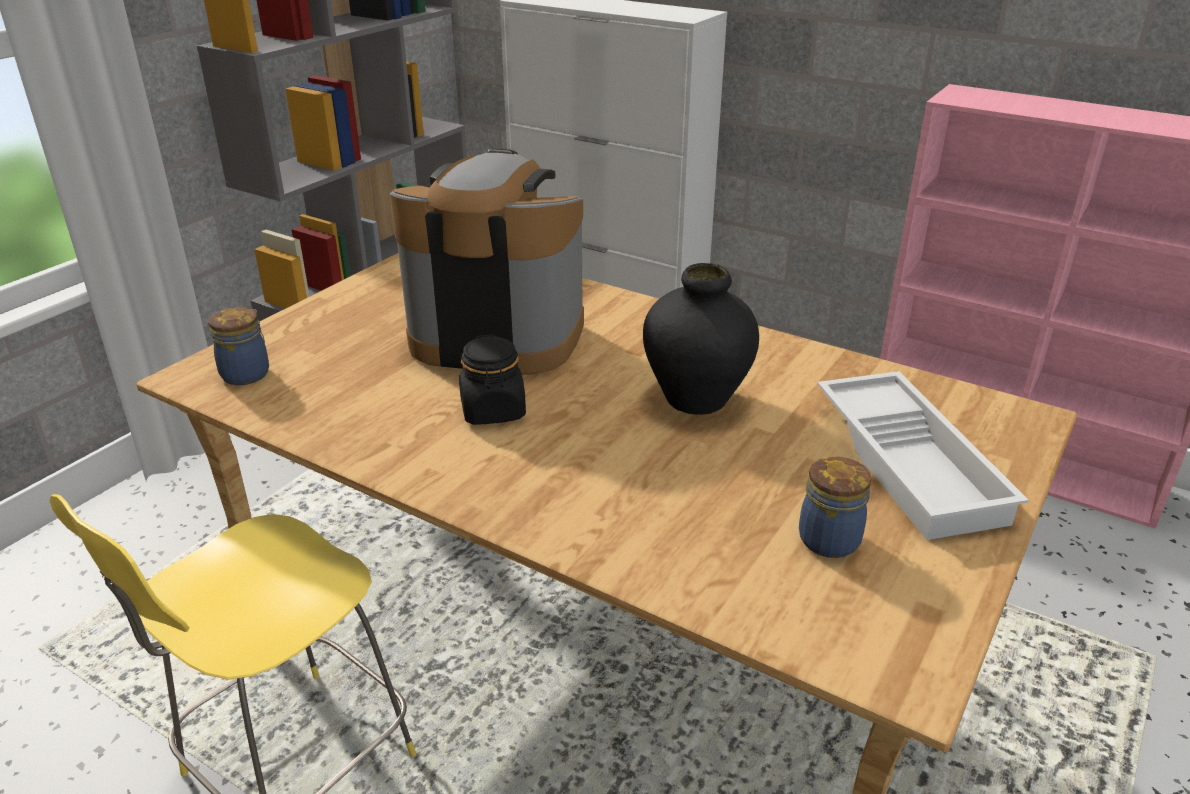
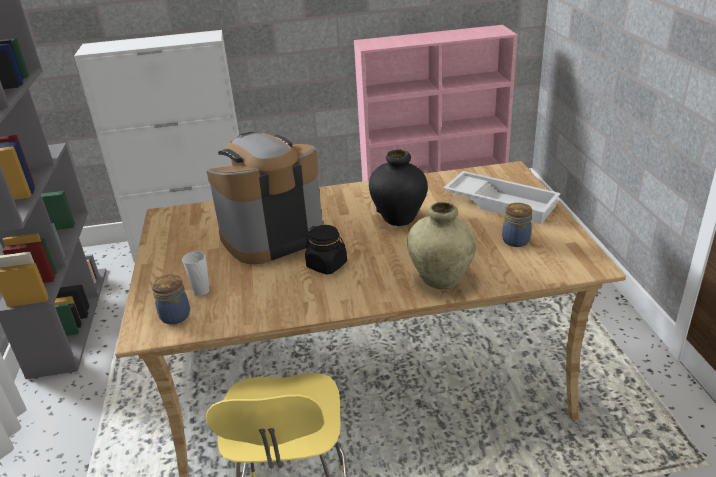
camera: 40 degrees left, 0 degrees up
(315, 361) = (201, 291): none -> cup
(600, 526) = (440, 280): none -> beige vase

